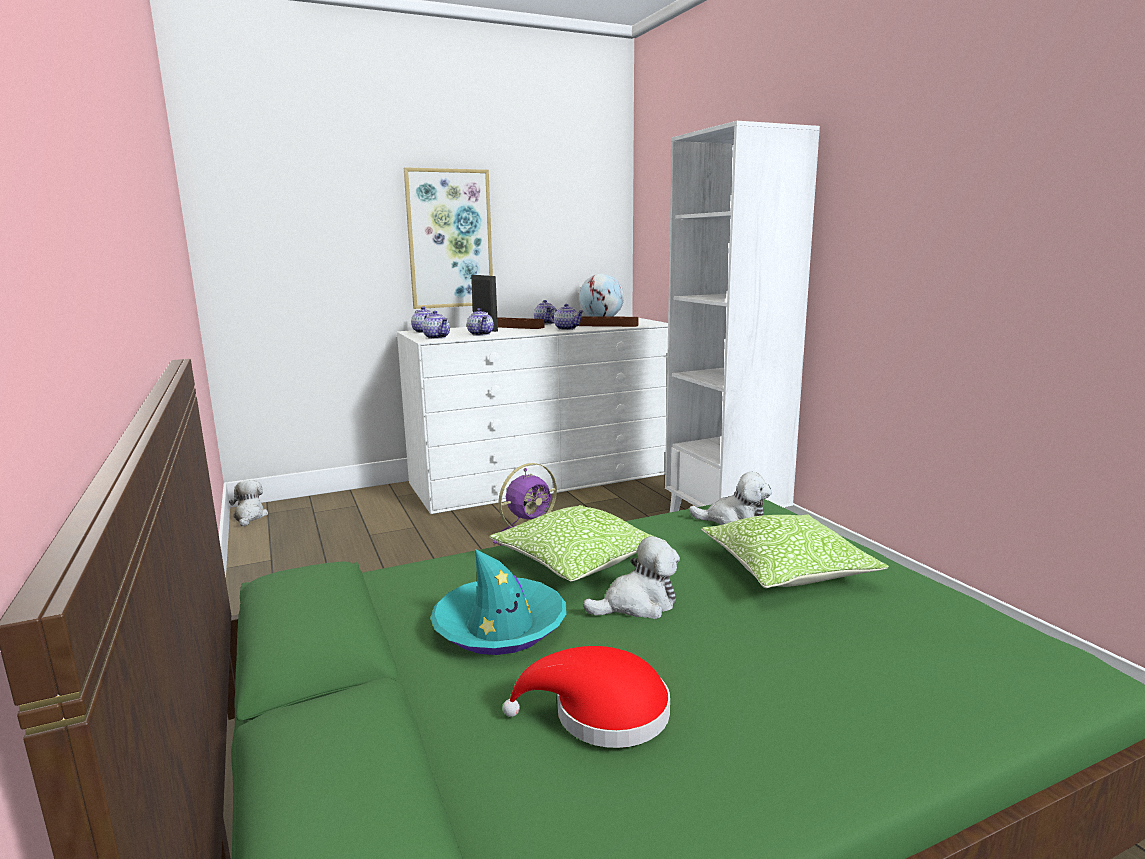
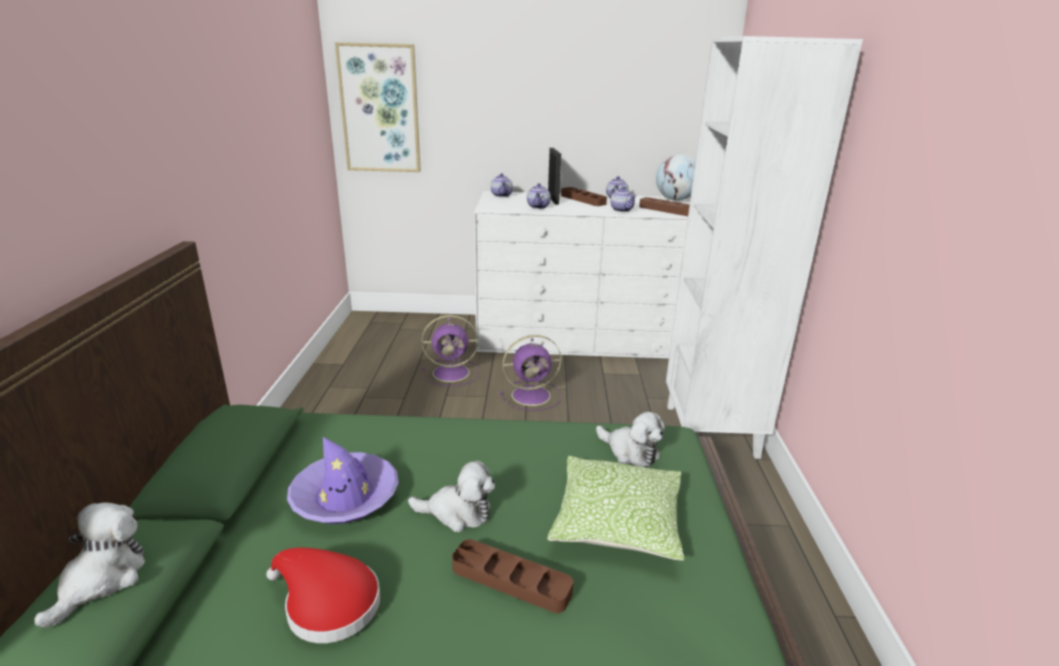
camera: 25 degrees right, 10 degrees up
(249, 517) = (357, 322): plush toy -> plush toy (101, 580)
(422, 538) = (453, 373): none -> purple fan
(437, 337) = (498, 206): teapot -> none
(449, 239) = (538, 111): picture -> picture (380, 109)
(500, 627) = (345, 497): turquoise hat -> purple hat
(576, 561) = (459, 452): pillow -> none
(758, 634) = (511, 580): none -> brown tray

